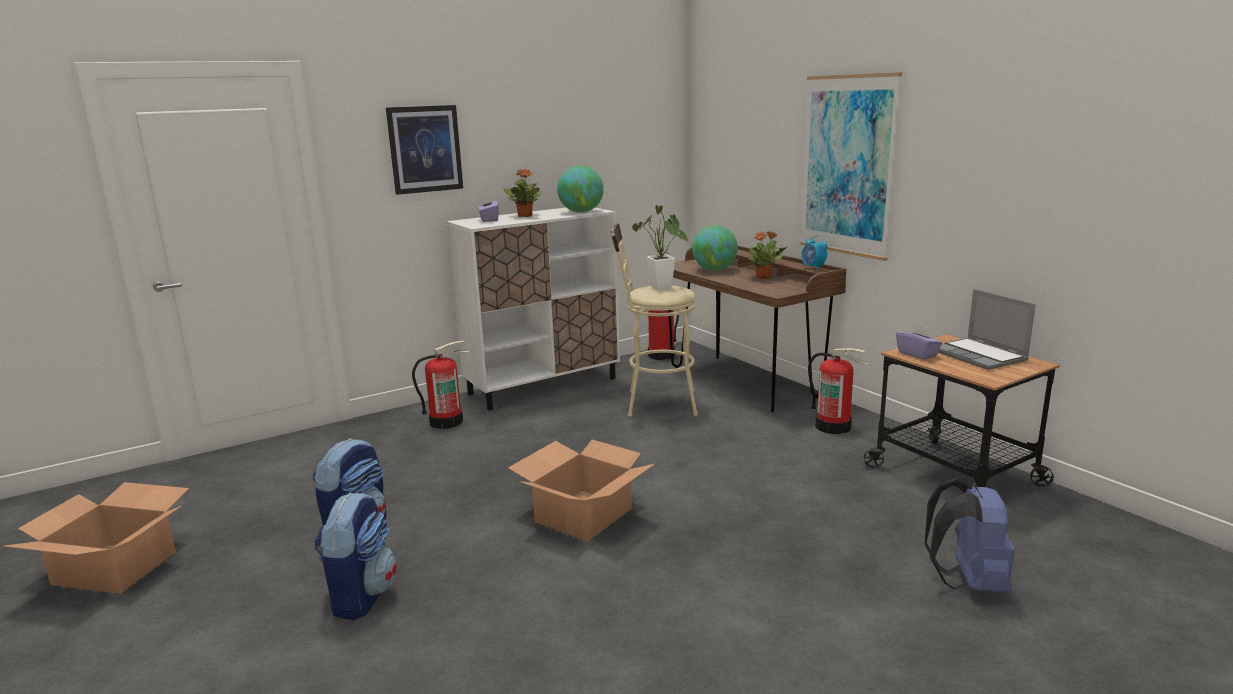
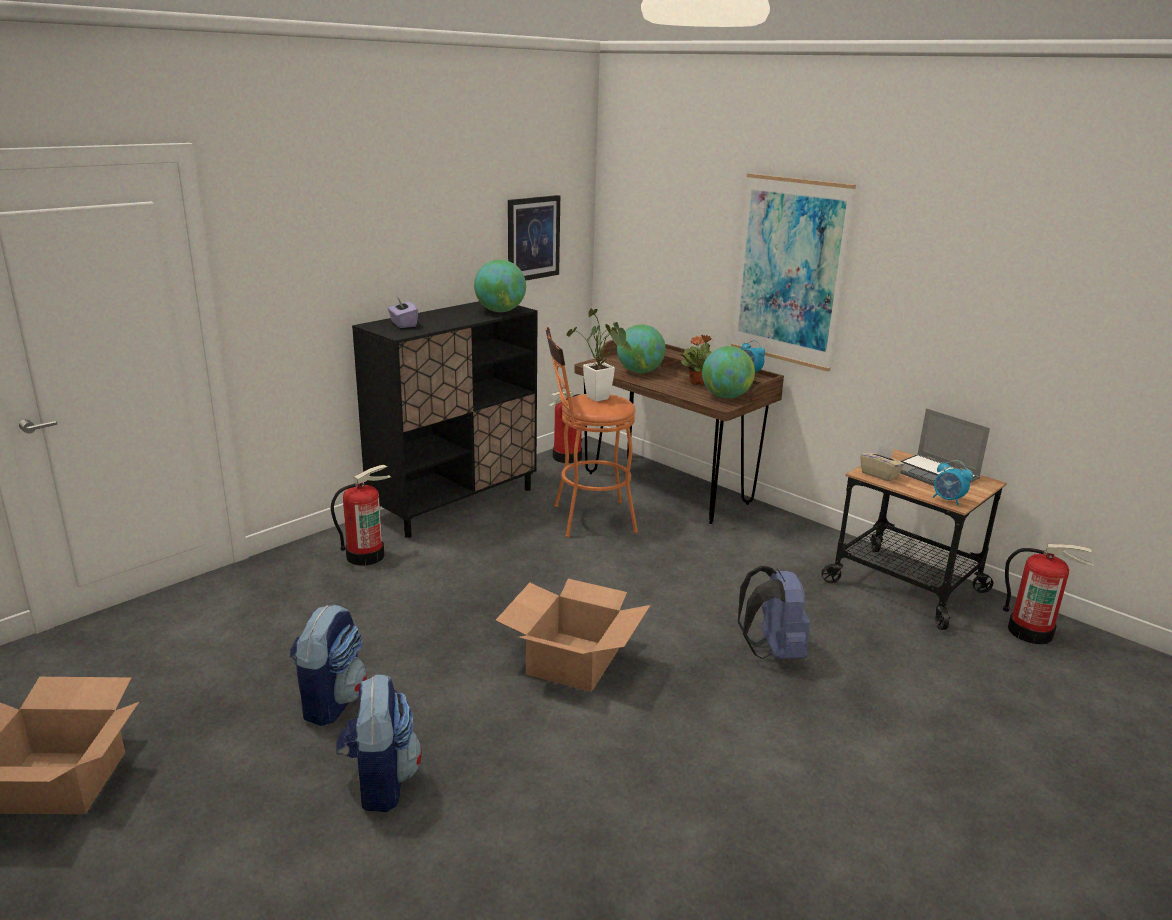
camera: 15 degrees left, 5 degrees up
(425, 149) = (329, 243): picture -> picture (533, 238)
(525, 216) = (440, 317): potted plant -> none
(543, 386) = (455, 503): white cabinet -> black cabinet
(654, 403) = (586, 519): beige stool -> orange stool
(784, 287) = (726, 397): none -> globe
(833, 426) = (776, 537): fire extinguisher -> fire extinguisher (1030, 631)
(917, 354) = (880, 475): purple tissue box -> beige tissue box
(967, 582) = (955, 700): blue backpack -> blue backpack (772, 652)
(981, 376) = (948, 500): none -> alarm clock

